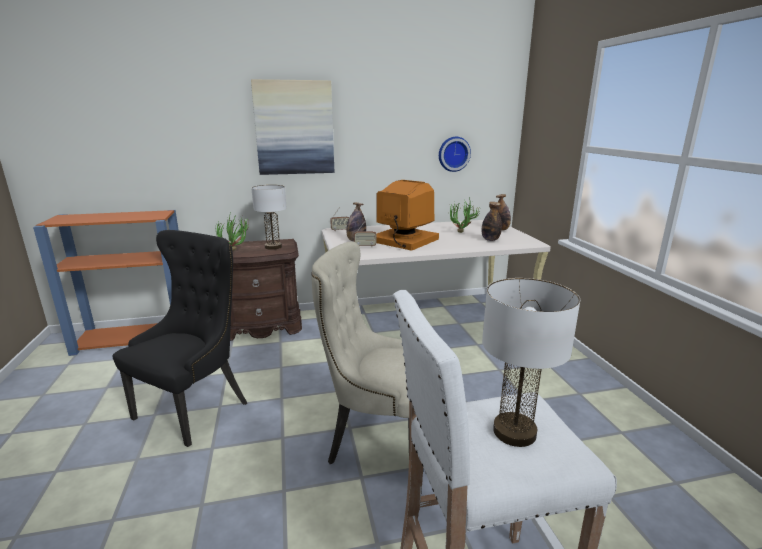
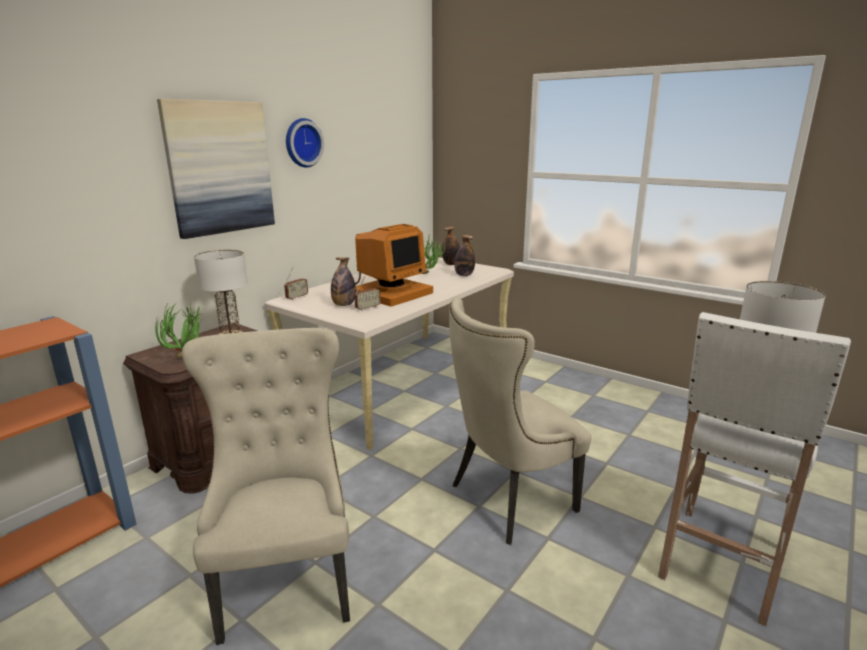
camera: 40 degrees left, 0 degrees up
(193, 409) = (286, 583): black chair -> beige chair
(403, 240) = (391, 293): monitor -> monitor turned 135 degrees clockwise
(453, 154) = (383, 188): wall clock -> wall clock (302, 143)

